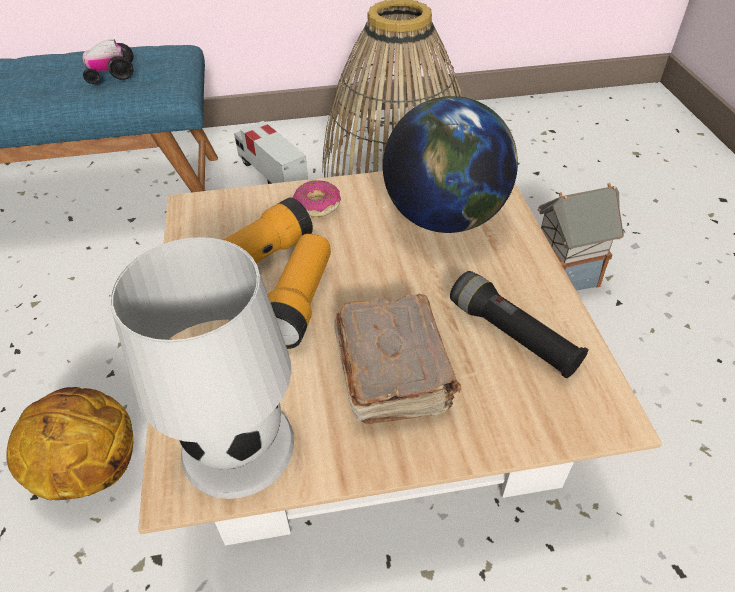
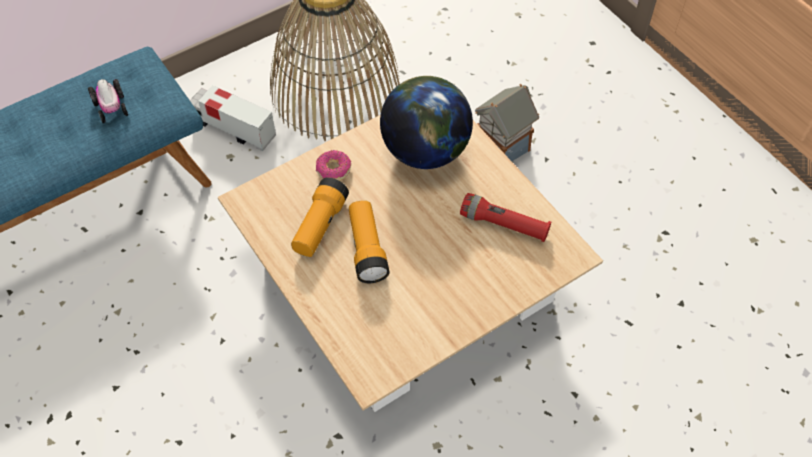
camera: 25 degrees left, 10 degrees up
(90, 469) = (257, 406): basketball -> none
(111, 75) = (111, 107): toy car -> toy car turned 75 degrees counterclockwise
(236, 446) = (385, 348): white table lamp -> none
(393, 371) = (447, 272): brown book -> none
(512, 335) = (504, 224): black flashlight -> red flashlight

